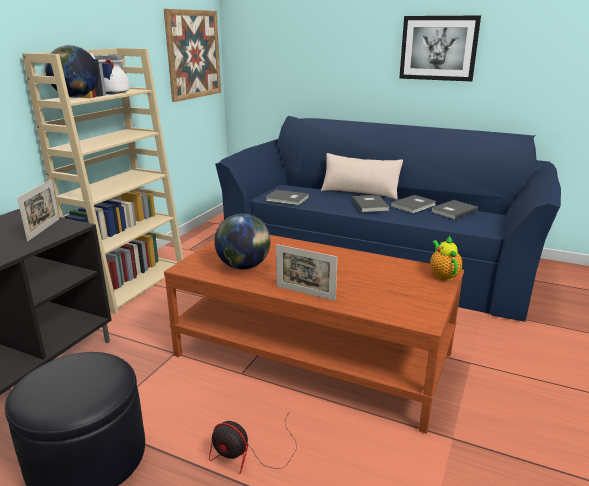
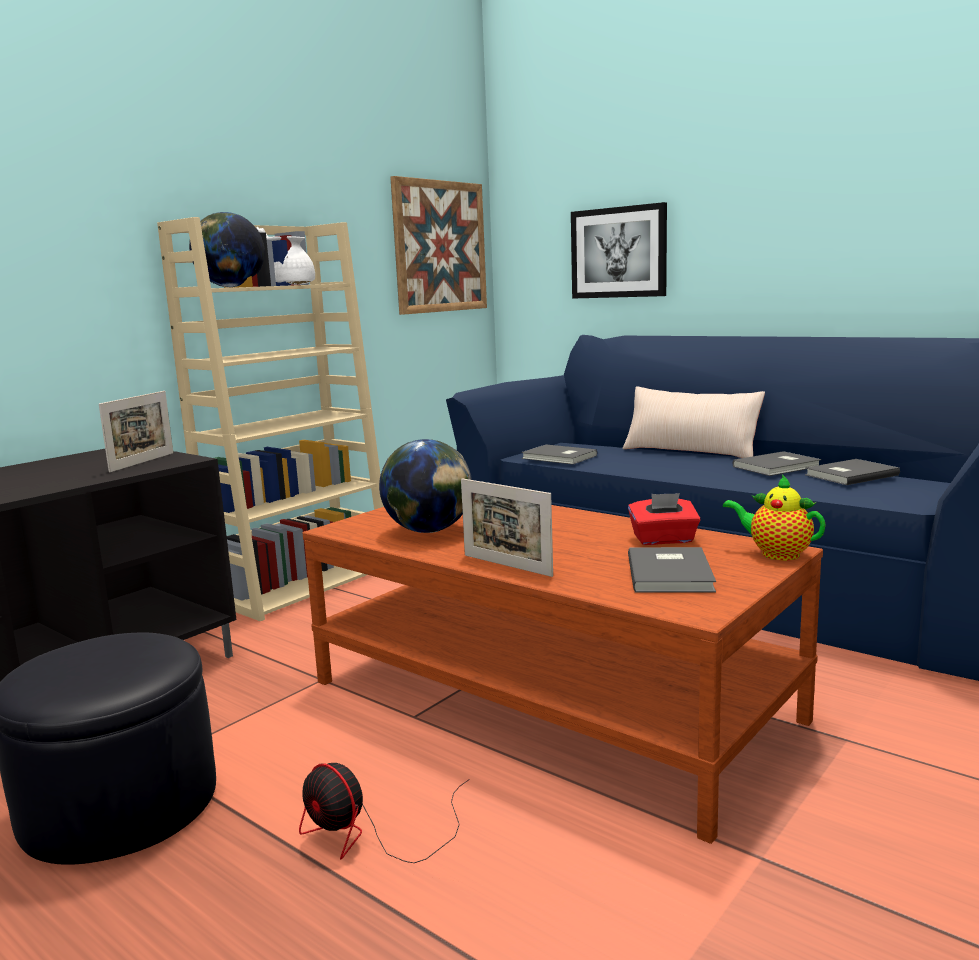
camera: 15 degrees right, 10 degrees down
(371, 205) = (698, 464): grey book -> grey book (672, 573)
(381, 267) = (663, 540): none -> red tissue box
(438, 48) = (833, 205): picture -> picture (618, 252)
(443, 275) = (776, 554): teapot -> teapot turned 60 degrees counterclockwise

